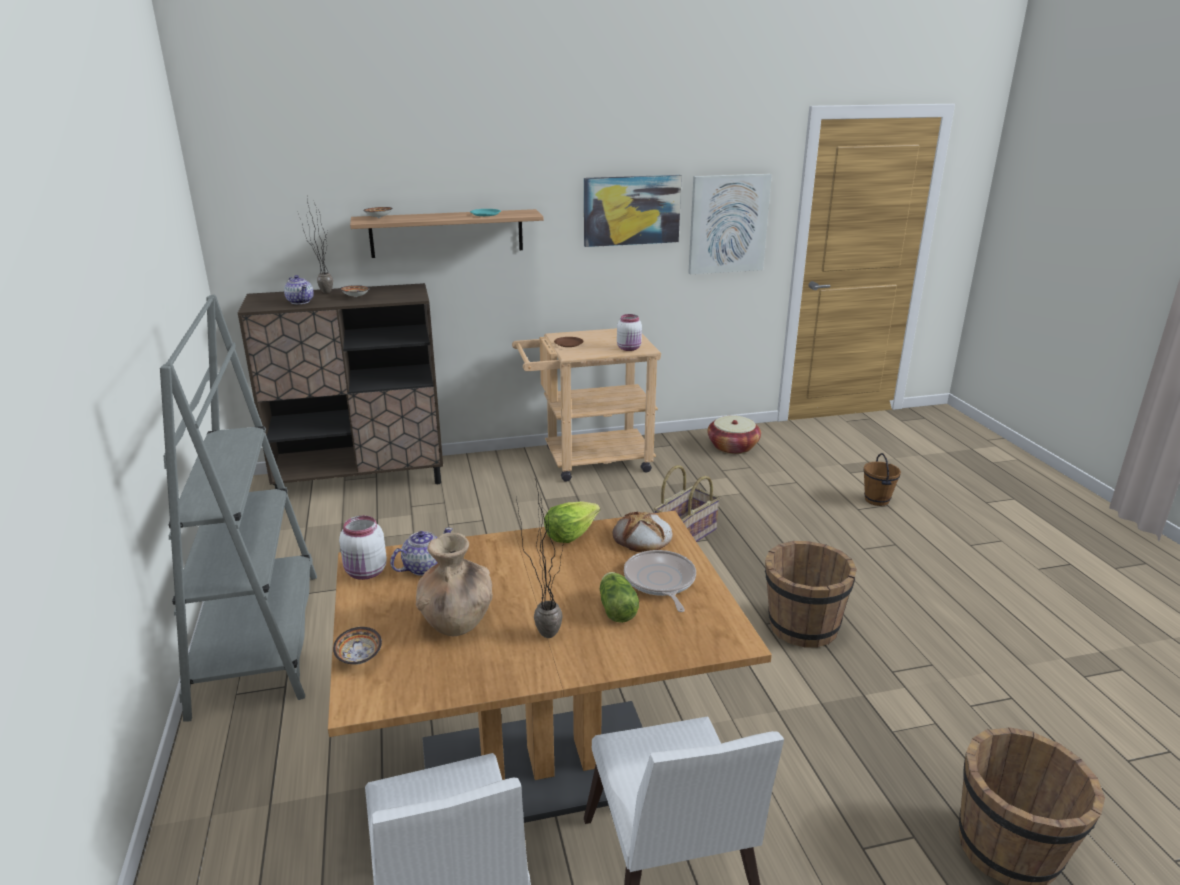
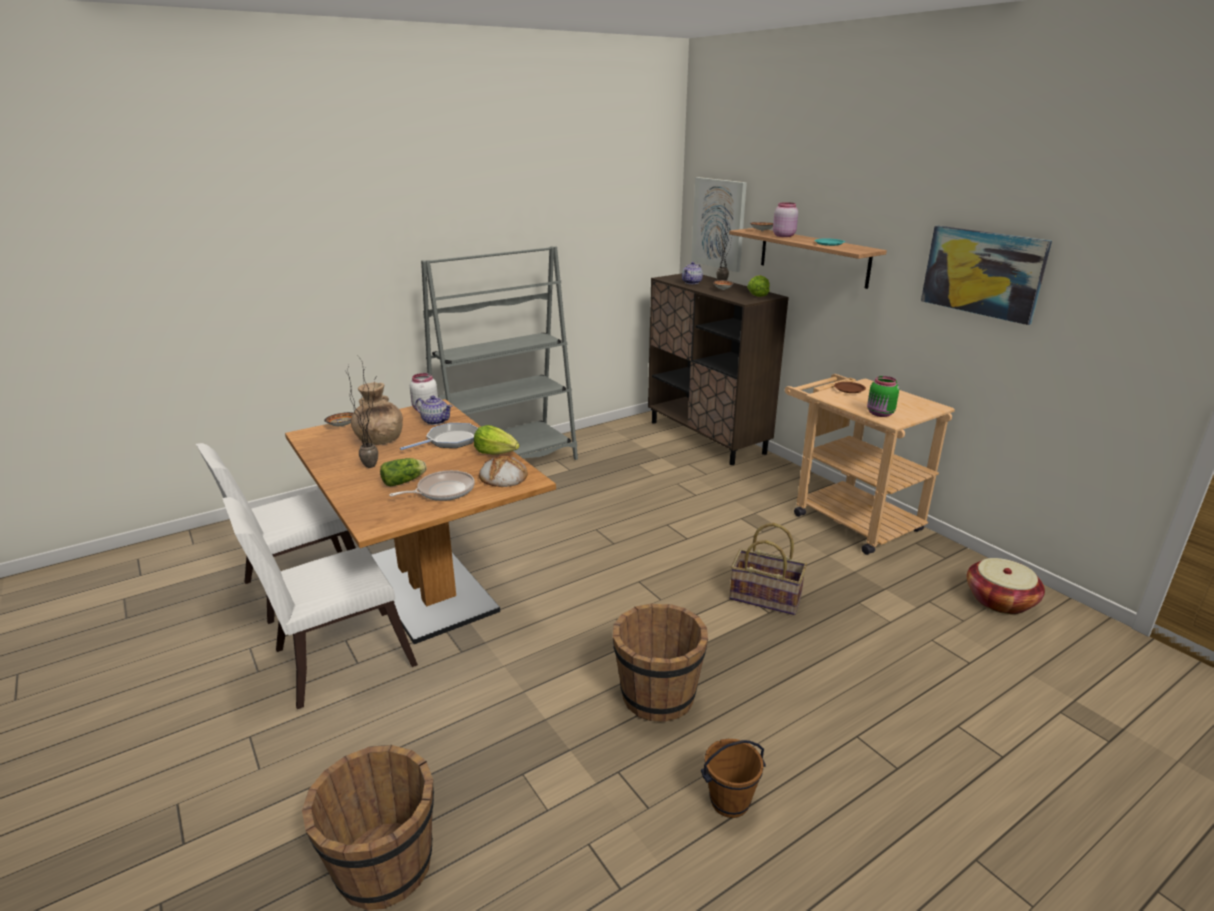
camera: 70 degrees right, 0 degrees up
(399, 290) = (757, 294): none -> lettuce
(419, 217) = (783, 236): none -> pink jar
(506, 562) = (450, 441): none -> frying pan
(629, 348) = (880, 414): white jar -> green jar
(728, 224) = (1109, 320): picture -> picture (719, 223)
(877, 500) = (1006, 745): brown bucket -> brown bucket (730, 802)

